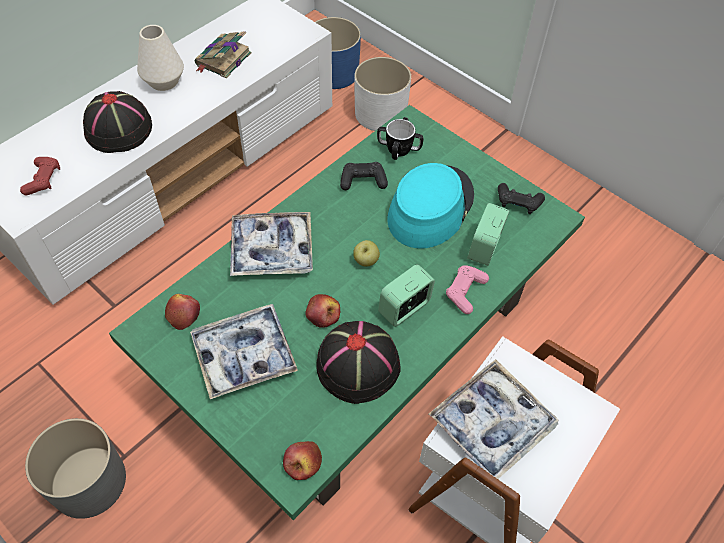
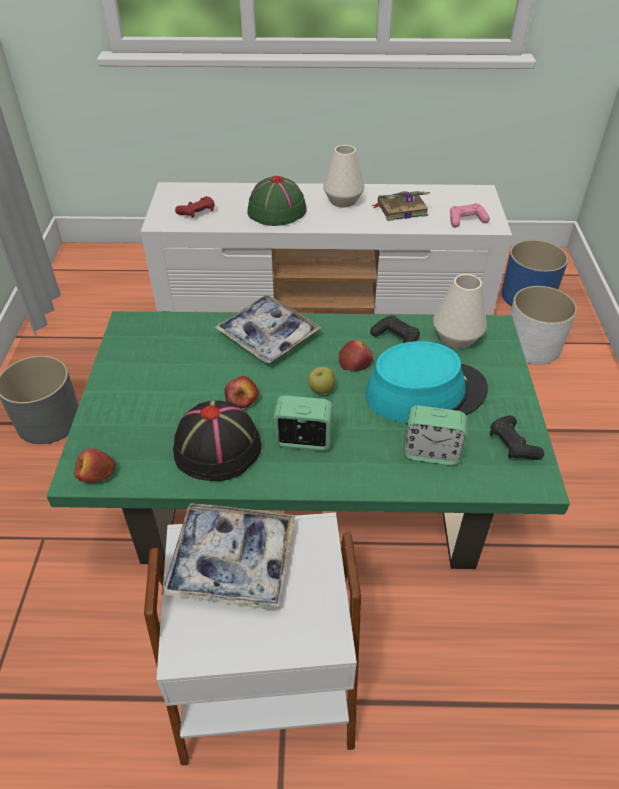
camera: 50 degrees right, 10 degrees down
(119, 129) = (276, 211): black hat -> green hat
(183, 314) = (162, 331): apple -> apple (355, 361)
(244, 355) = (160, 382): tray -> none
(399, 149) = (456, 338): mug -> white vase
(465, 292) = (367, 469): pink game controller -> pink game controller (466, 220)
(484, 248) = (431, 452): alarm clock -> alarm clock turned 150 degrees counterclockwise

